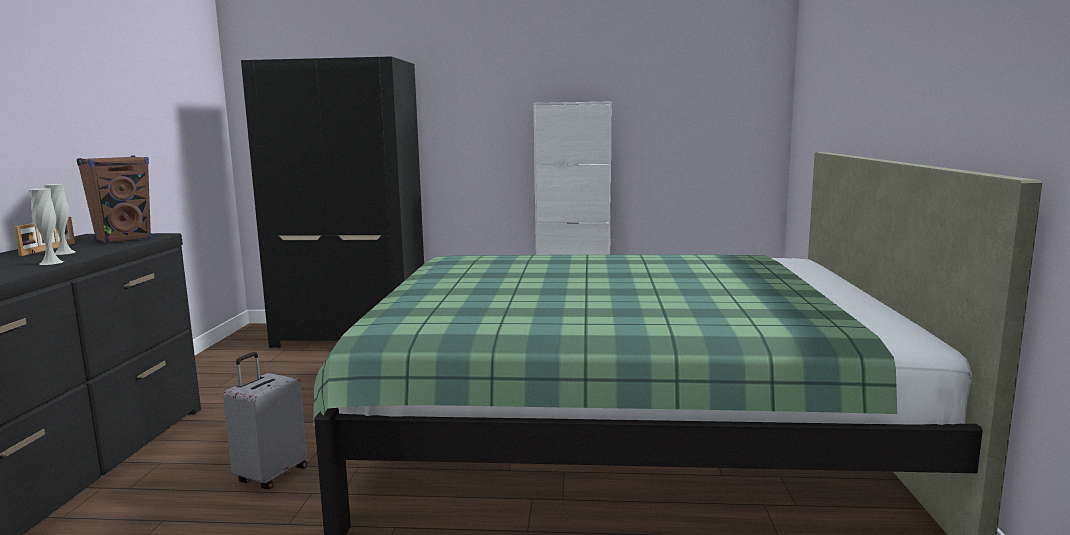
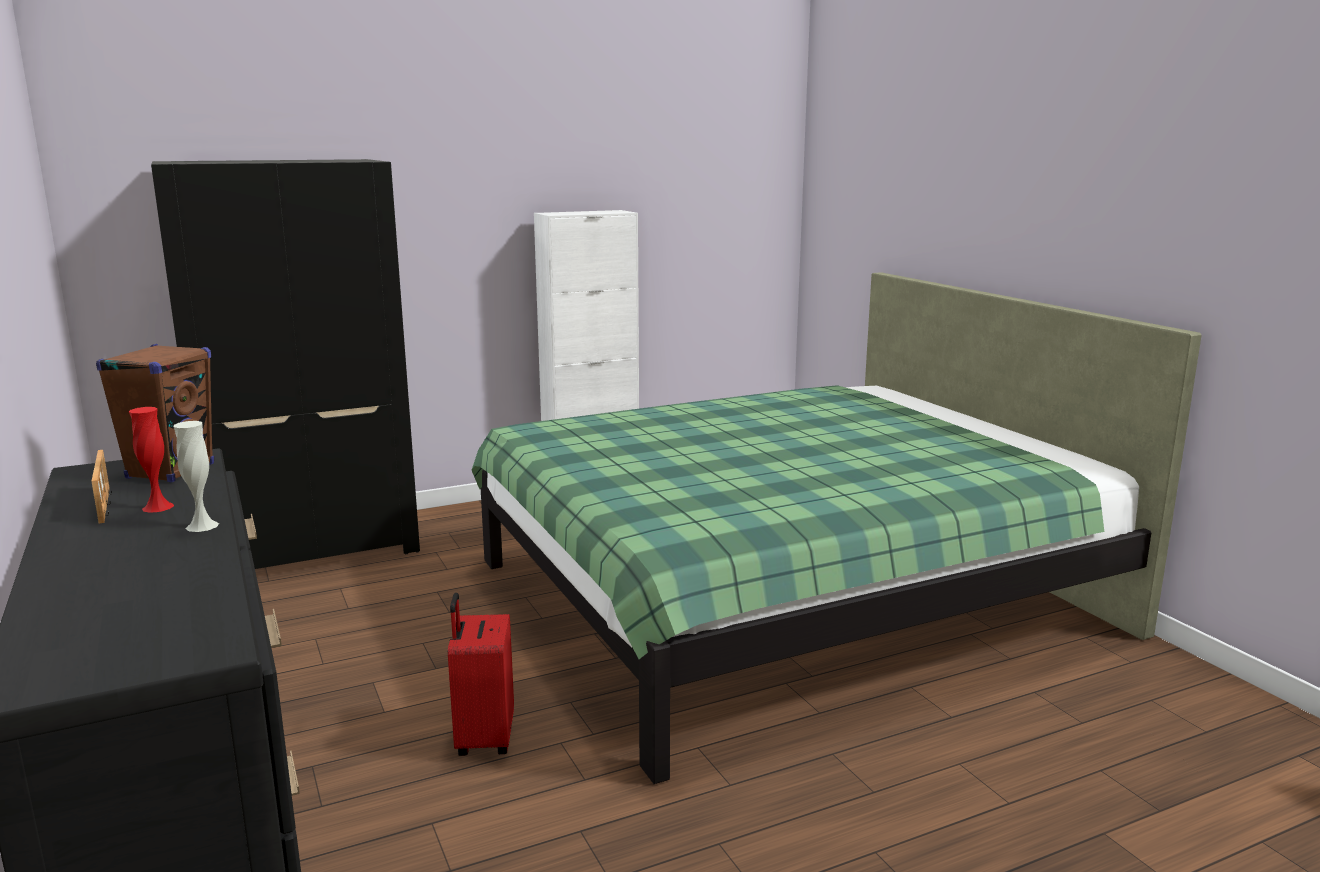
camera: 30 degrees left, 5 degrees up
(64, 253) = (158, 507): white vase -> red vase
(271, 475) = (483, 739): grey suitcase -> red suitcase

